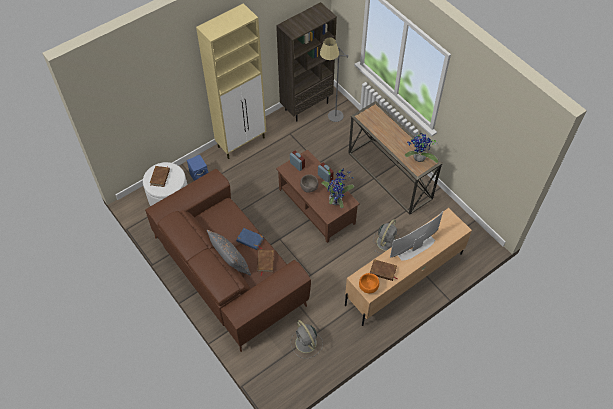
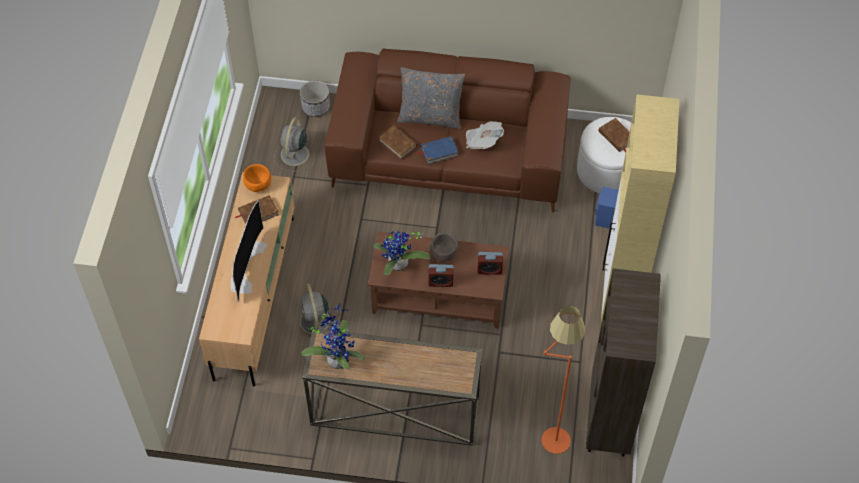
camera: 135 degrees right, 0 degrees up
(223, 227) = (483, 141): none -> newspaper
(262, 365) = (316, 107): none -> planter
(306, 344) = (294, 155): grey fan -> grey fan turned 90 degrees counterclockwise
(331, 120) = (553, 428): grey floor lamp -> orange floor lamp

